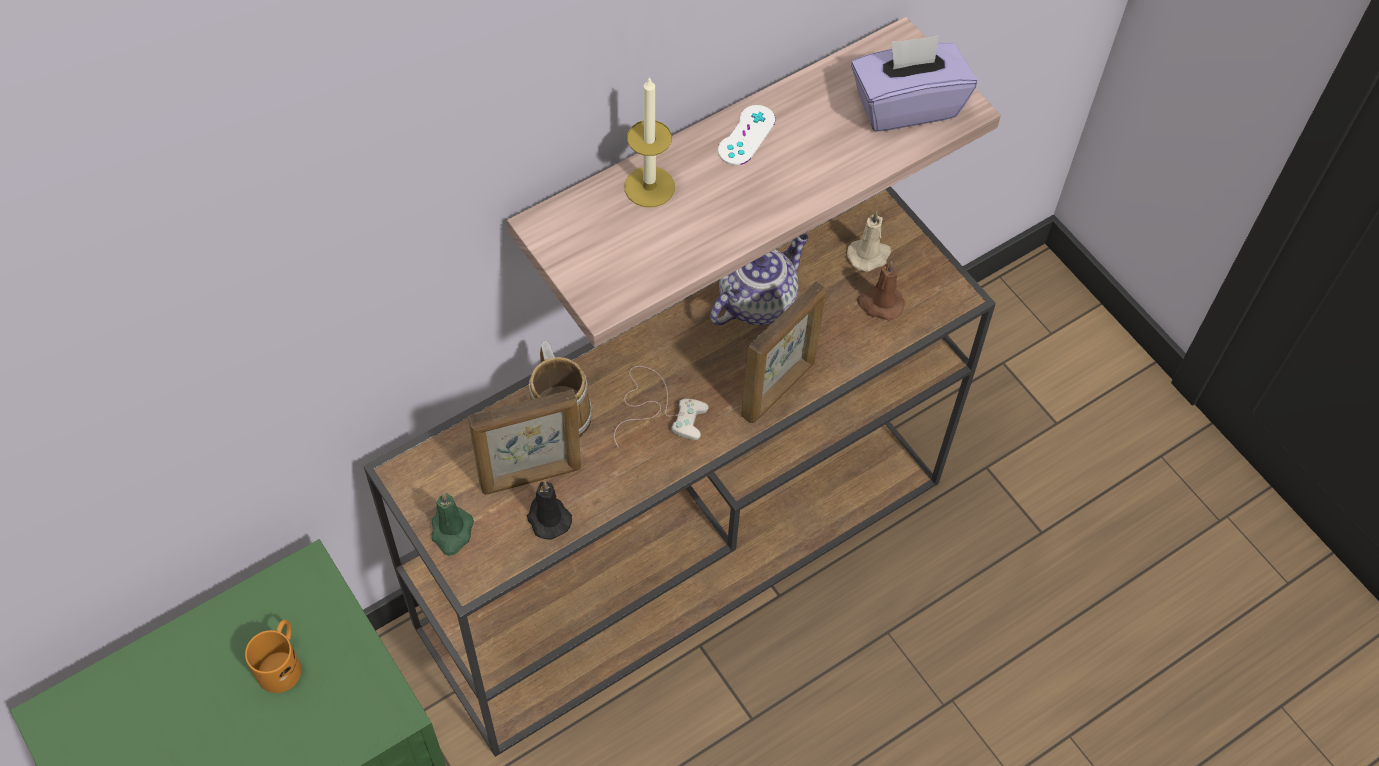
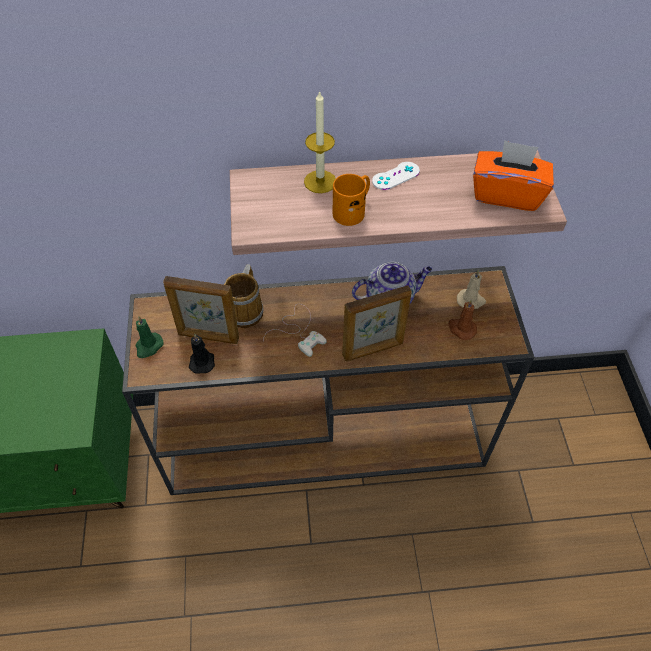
camera: 30 degrees right, 5 degrees down
(281, 662) = (43, 379): orange mug -> orange mug (352, 210)
(906, 105) = (506, 194): purple tissue box -> orange tissue box

